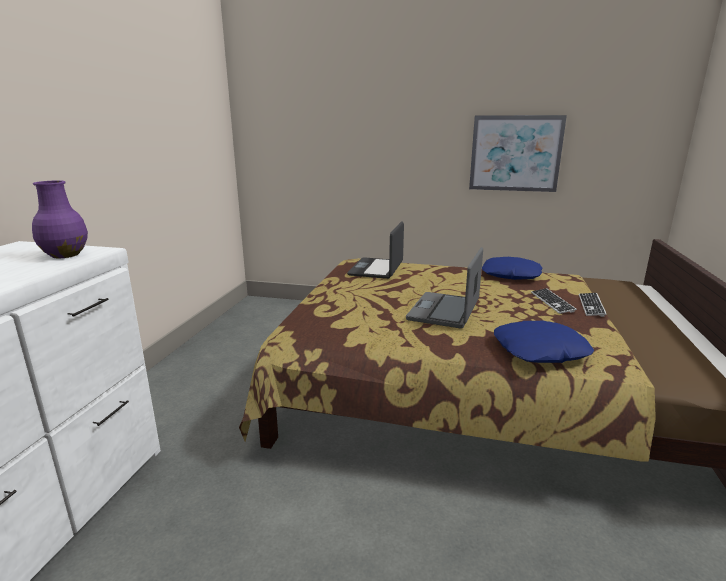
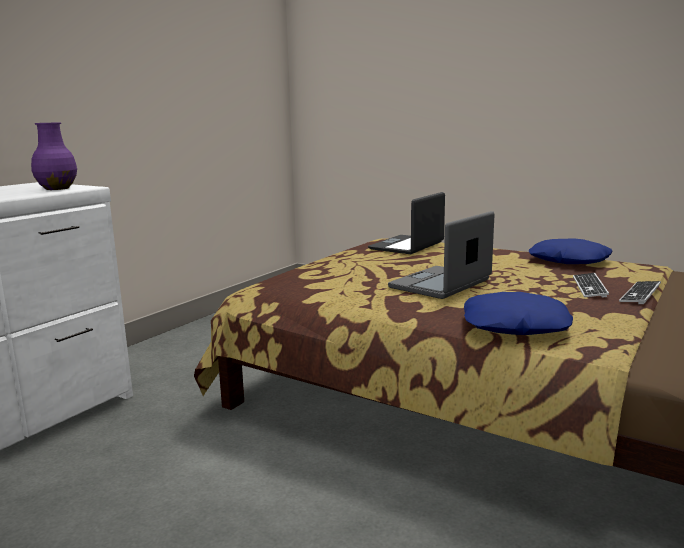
camera: 20 degrees right, 5 degrees down
(515, 153) = (601, 113): picture -> none

